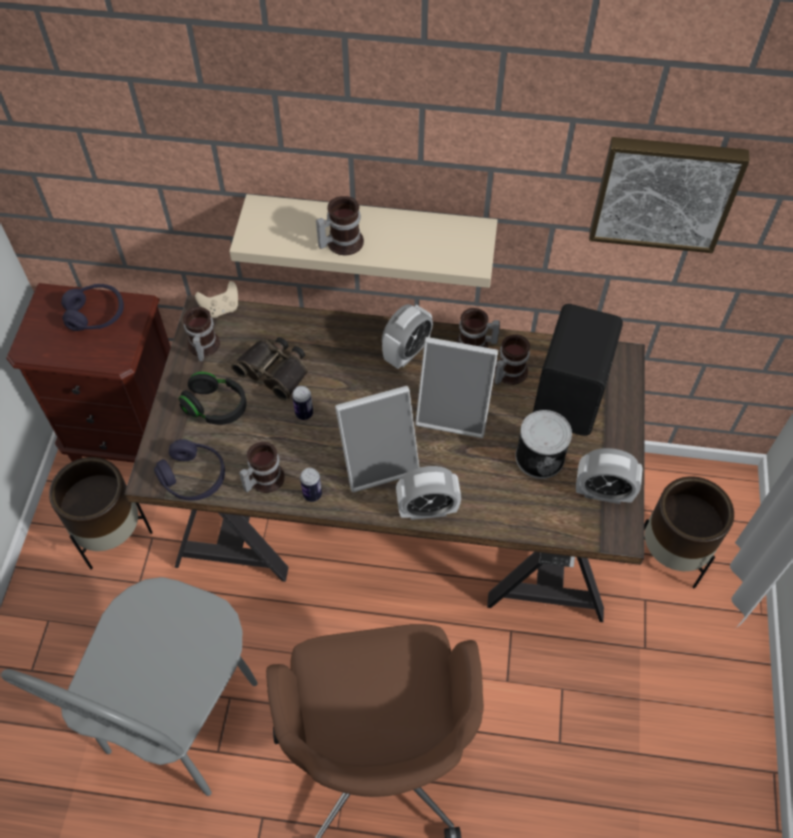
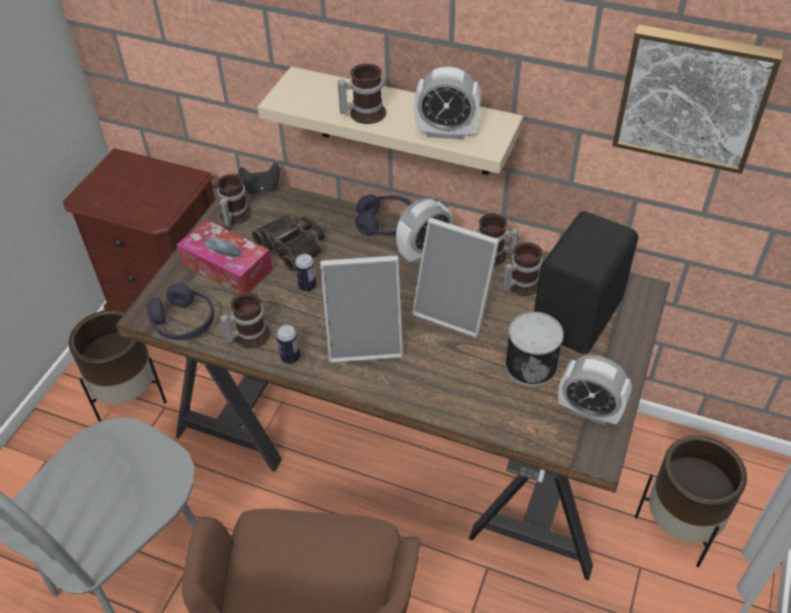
camera: 15 degrees right, 10 degrees down
(95, 314) = (152, 179): purple headphones -> purple headphones (386, 224)
(216, 407) = (227, 267): black headphones -> tissue box
(221, 308) = (262, 188): beige game controller -> black game controller
(427, 509) = (399, 392): alarm clock -> alarm clock (446, 132)

